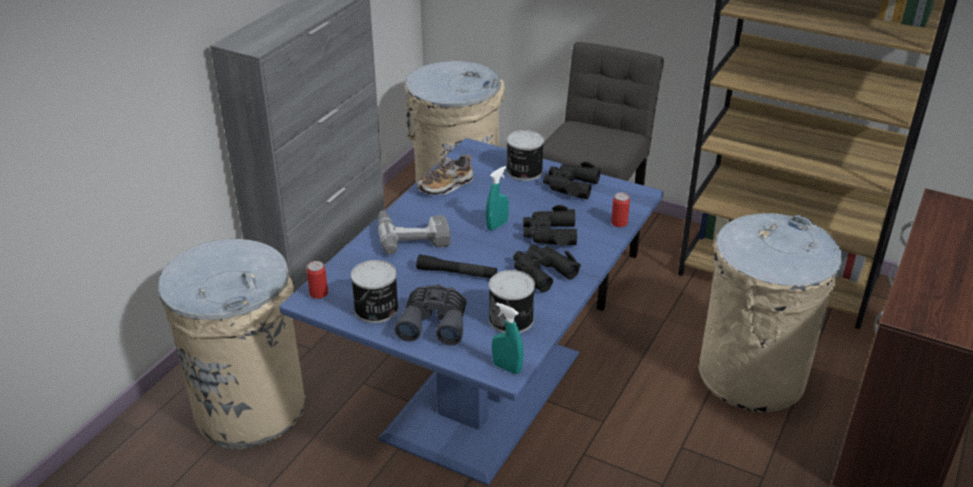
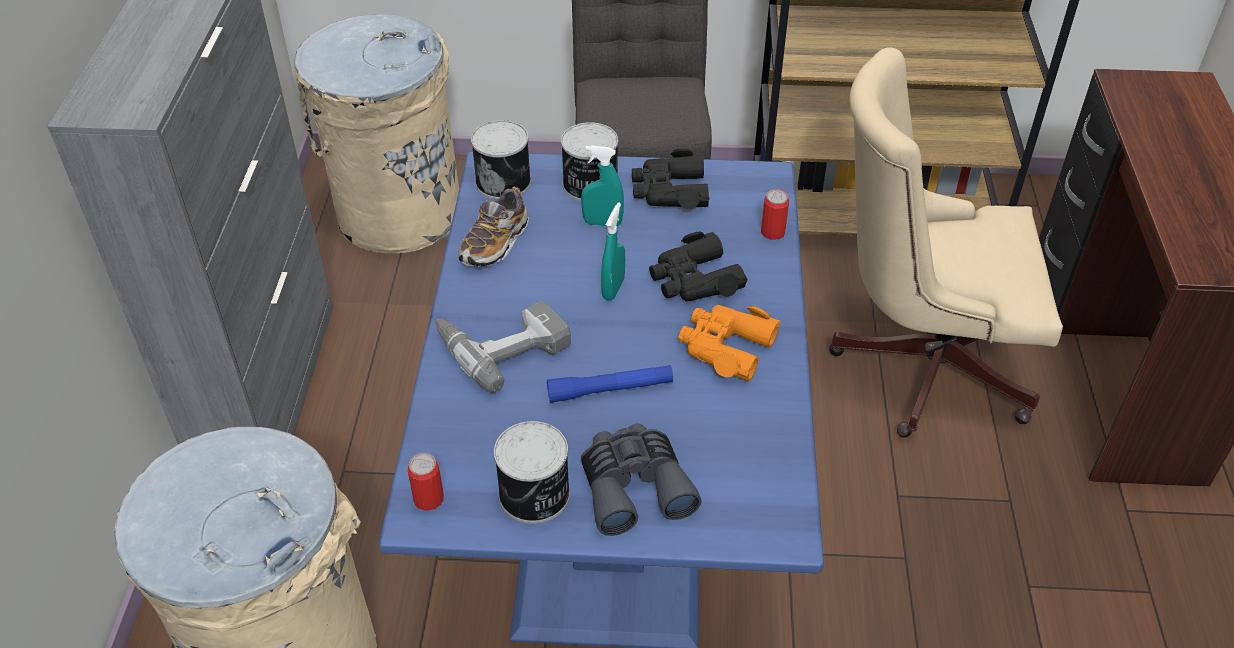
camera: 25 degrees left, 10 degrees up
(457, 273) = (610, 390): black flashlight -> blue flashlight
(507, 368) = (784, 526): turquoise spray bottle -> turquoise spray bottle (602, 223)
(512, 319) = (737, 440): can -> can (504, 181)
(542, 272) = (725, 347): black binoculars -> orange binoculars
(750, 375) = (919, 363): beige trash can -> beige office chair

